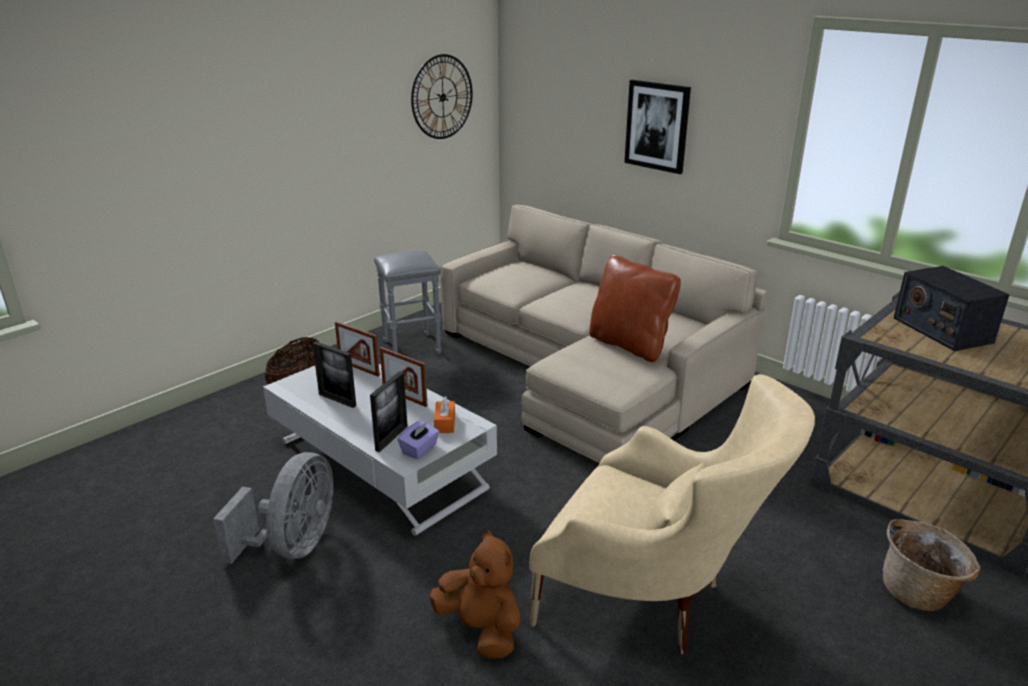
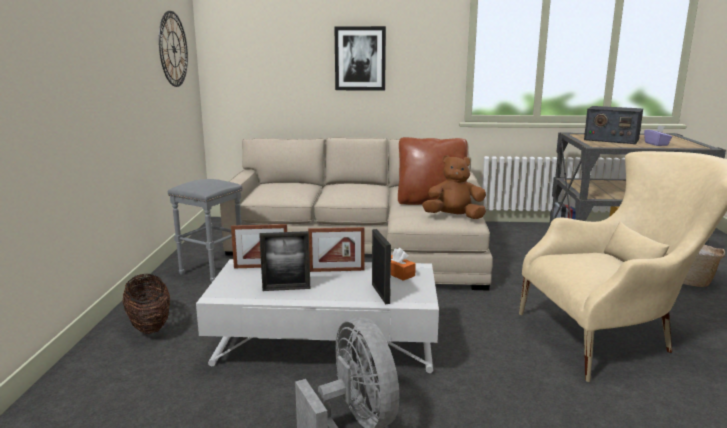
camera: 40 degrees left, 10 degrees down
(420, 449) = (414, 292): purple tissue box -> purple tissue box (656, 144)
(481, 629) = (569, 399): brown plush toy -> brown plush toy (454, 217)

